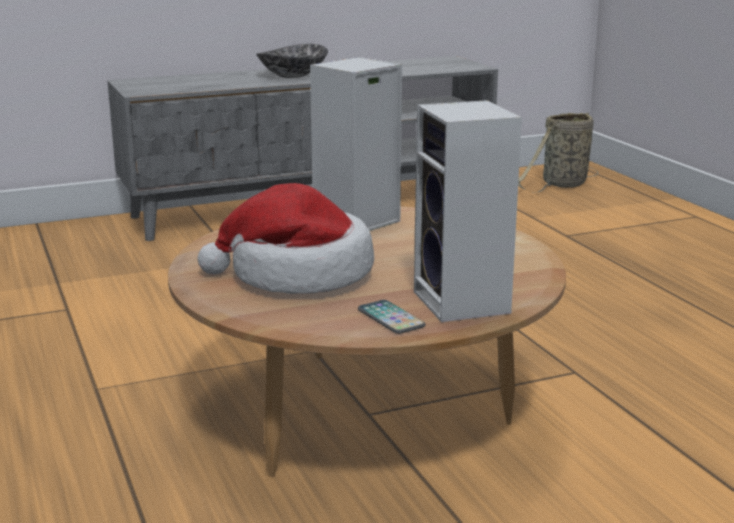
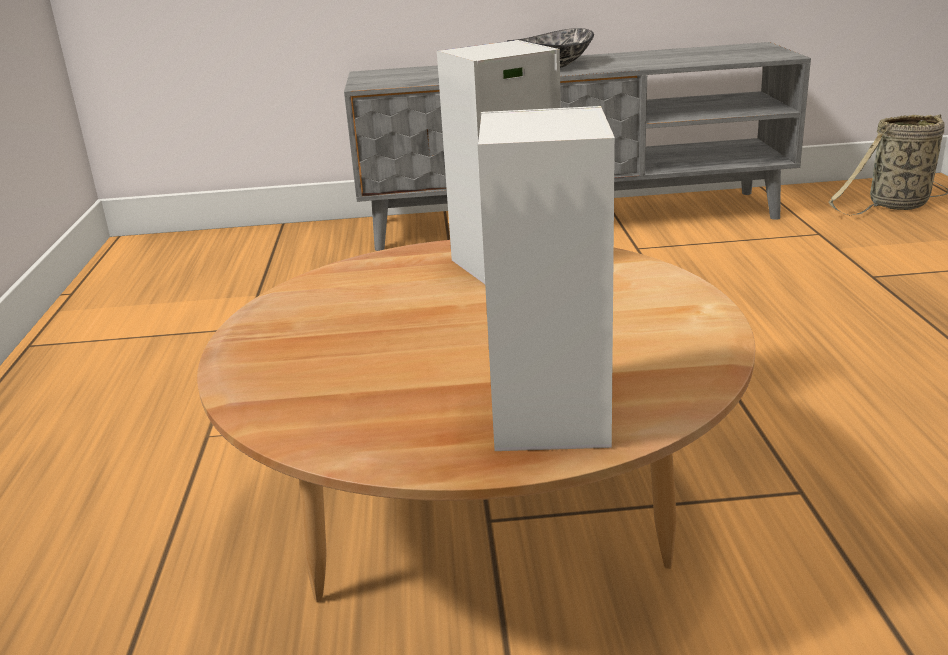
camera: 20 degrees right, 5 degrees up
(297, 274) = (366, 341): hat -> none
(390, 318) = (428, 434): phone -> none

